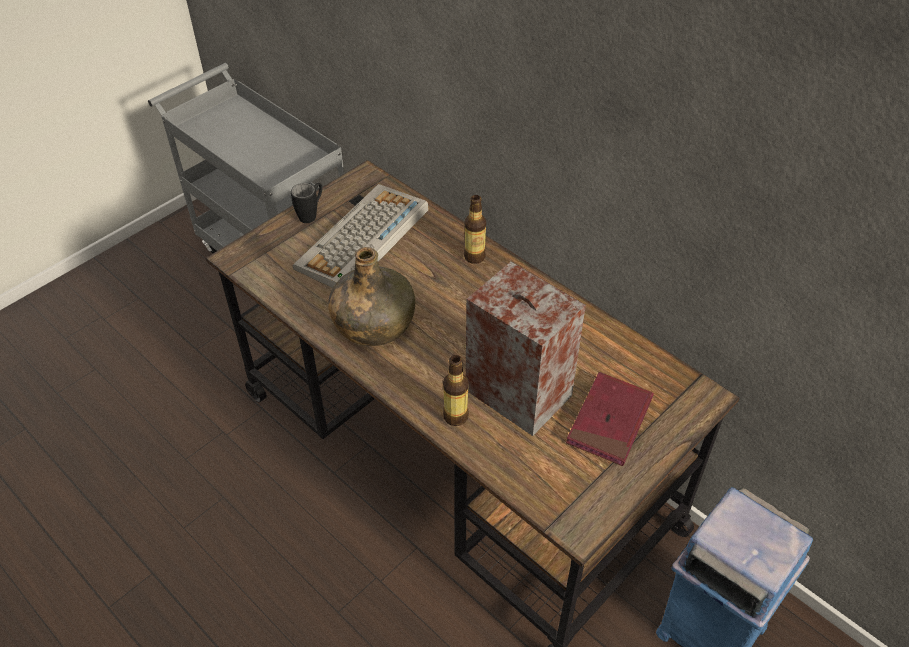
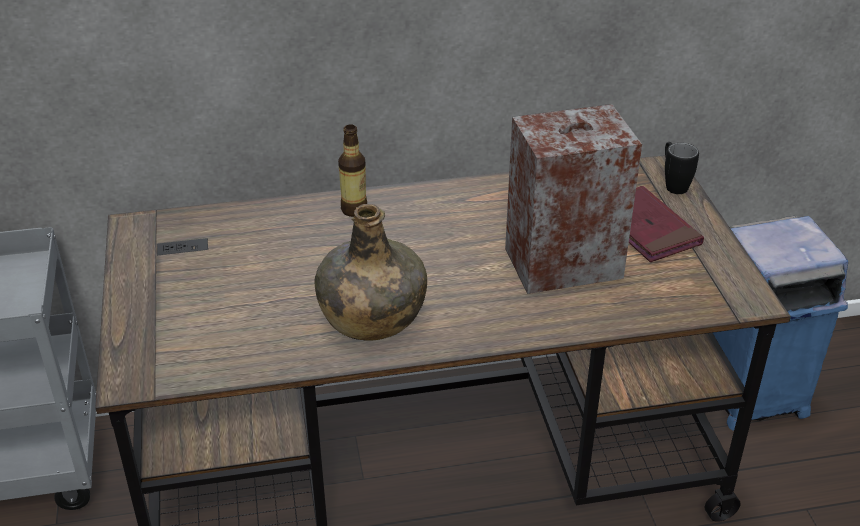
camera: 55 degrees left, 10 degrees down
(311, 214) = (140, 290): black mug -> black mug (673, 184)
(363, 240) = (234, 270): keyboard -> none
(455, 416) = (555, 315): bottle -> none

